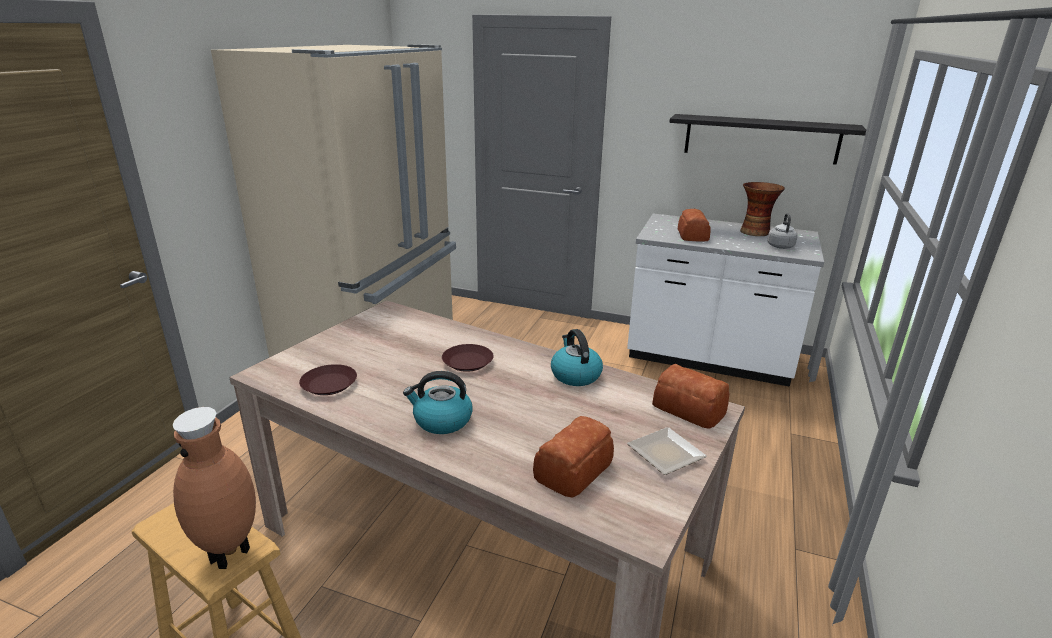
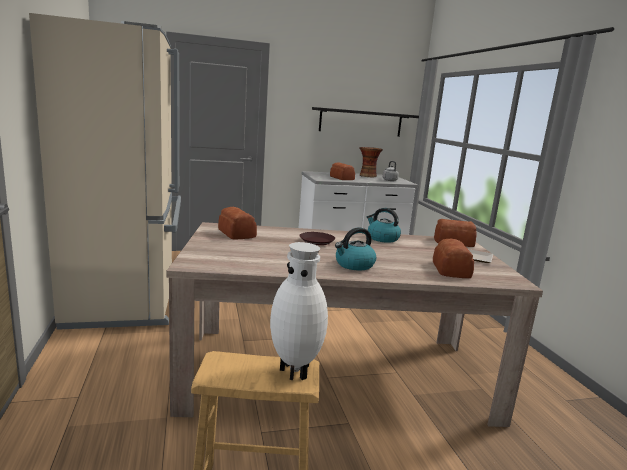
camera: 35 degrees left, 10 degrees down
(231, 553) = (296, 371): brown vase -> white vase
(328, 384) = (252, 262): brown plate -> none
(390, 329) = (236, 234): none -> bread

